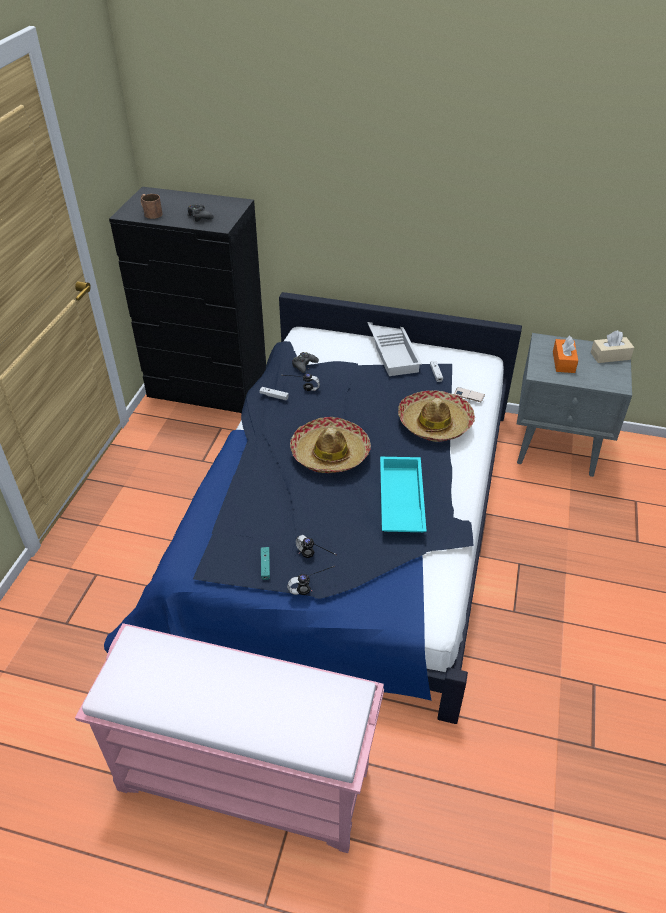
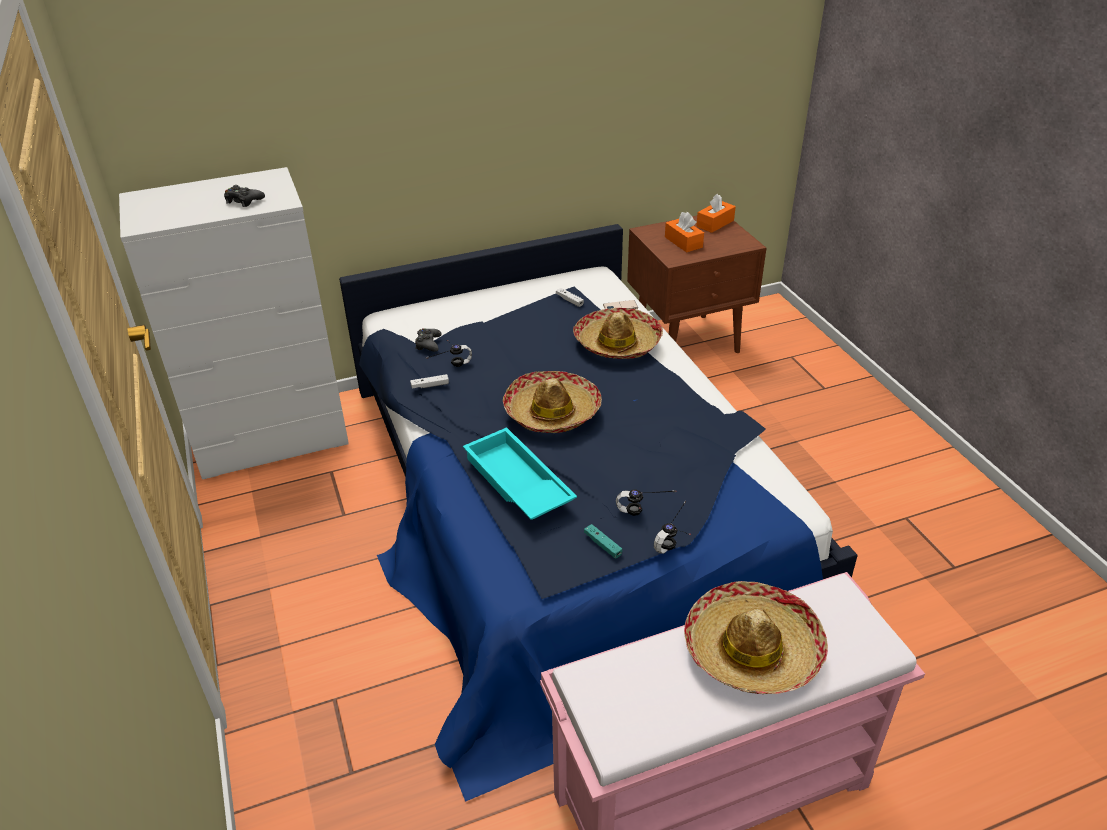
camera: 35 degrees left, 5 degrees down
(150, 213) = (172, 215): brown mug -> none
(208, 388) = (273, 438): black dresser -> white dresser
(249, 692) = (752, 649): none -> hat
(394, 351) = (506, 296): white tray -> none
(399, 500) = (663, 422): turquoise tray -> turquoise tray (516, 483)
(558, 448) = (688, 341): grey nightstand -> brown nightstand
(610, 356) = (715, 223): beige tissue box -> orange tissue box

